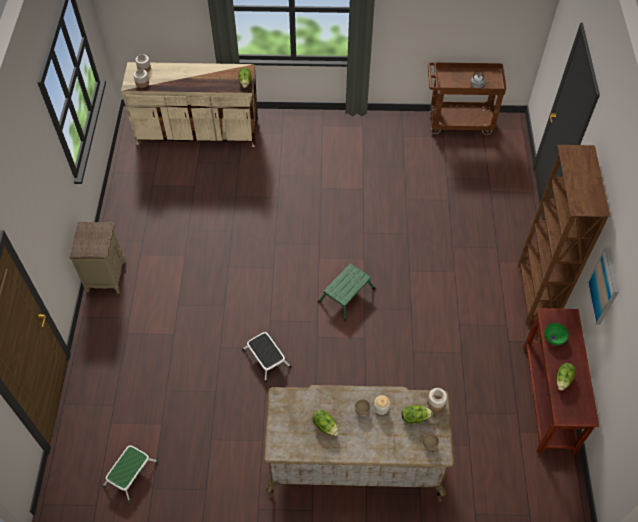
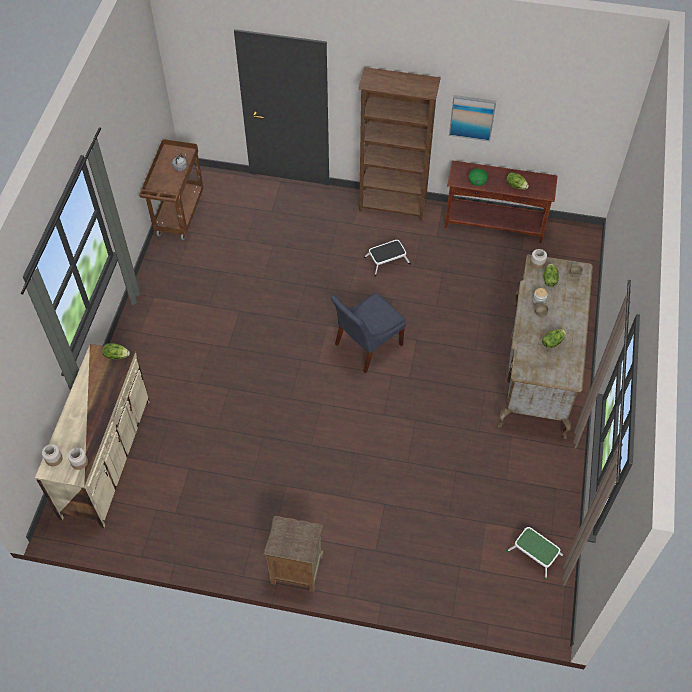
camera: 80 degrees left, 0 degrees up
(266, 358) = (425, 422): black step ladder -> black step ladder (386, 260)
(347, 294) = (366, 346): green step ladder -> blue chair

